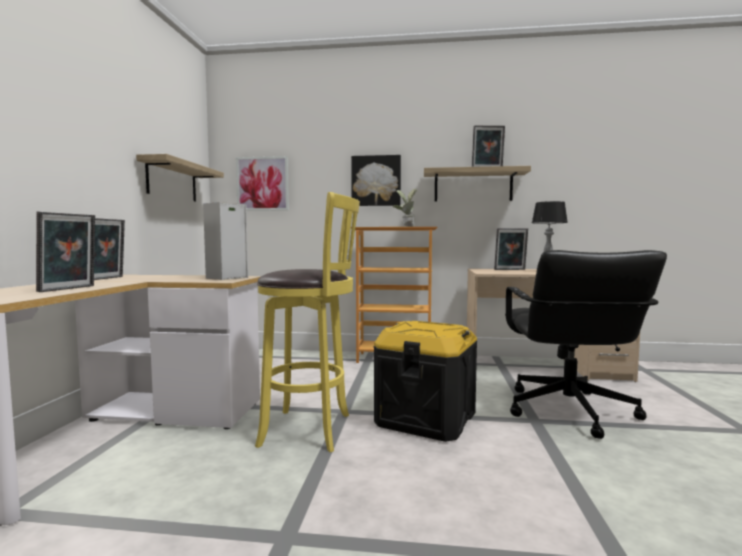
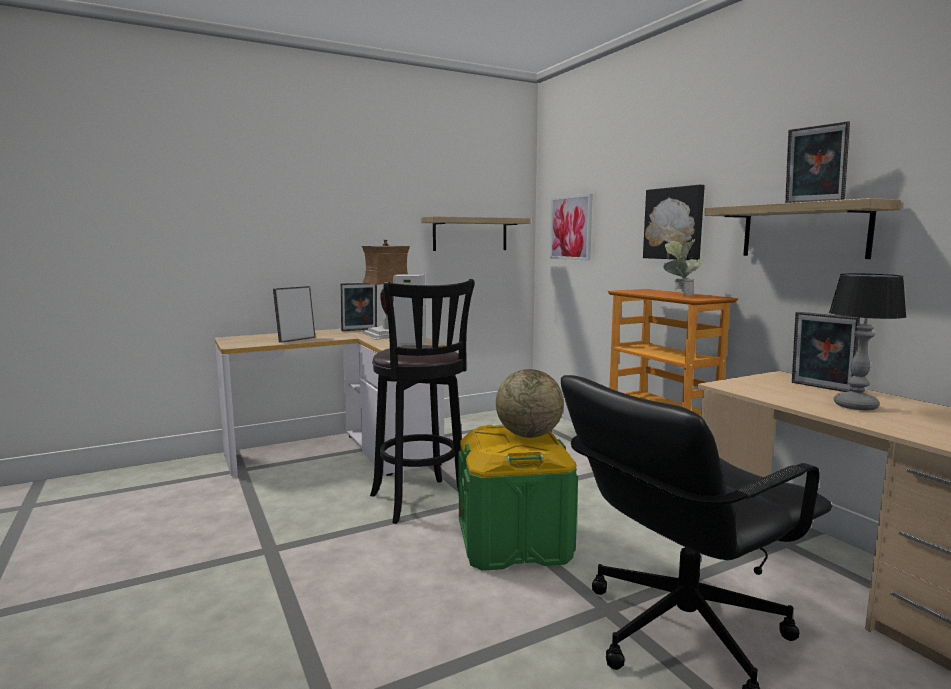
camera: 55 degrees right, 5 degrees up
(69, 289) = (296, 339): picture frame -> picture frame turned 150 degrees clockwise
(163, 277) = (388, 334): none -> table lamp
(311, 430) = (421, 502): yellow stool -> black stool
(425, 418) = (514, 542): black storage box -> green storage box
(427, 325) = (528, 435): none -> globe

